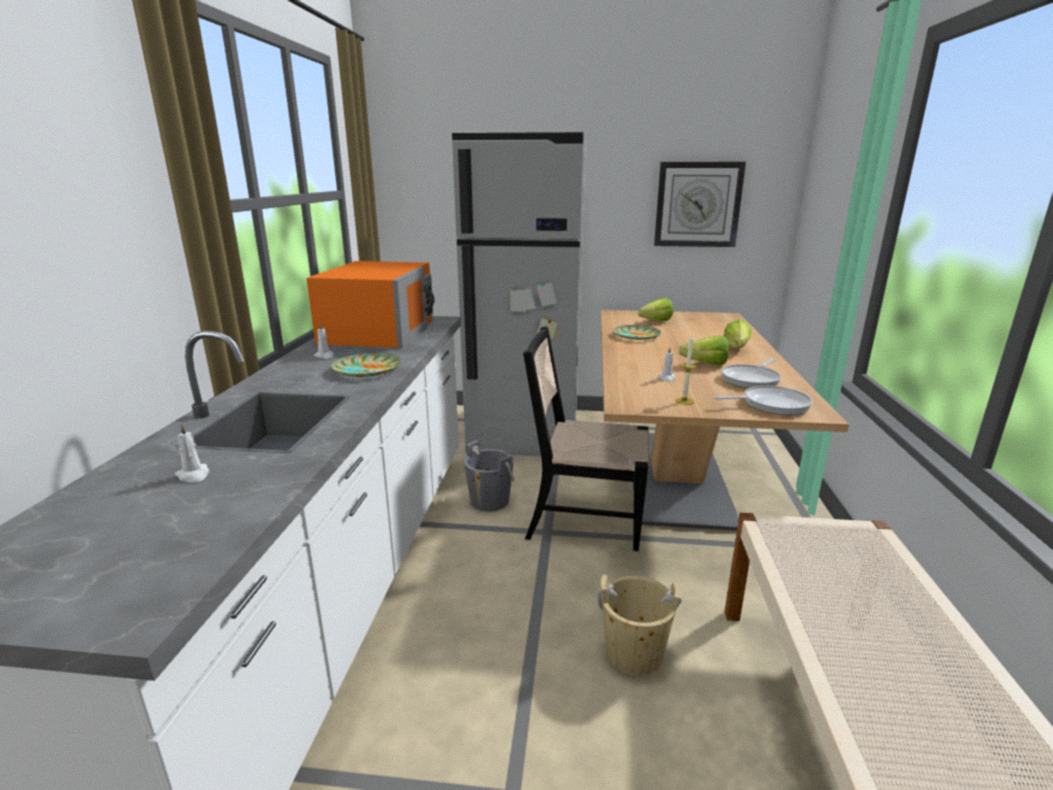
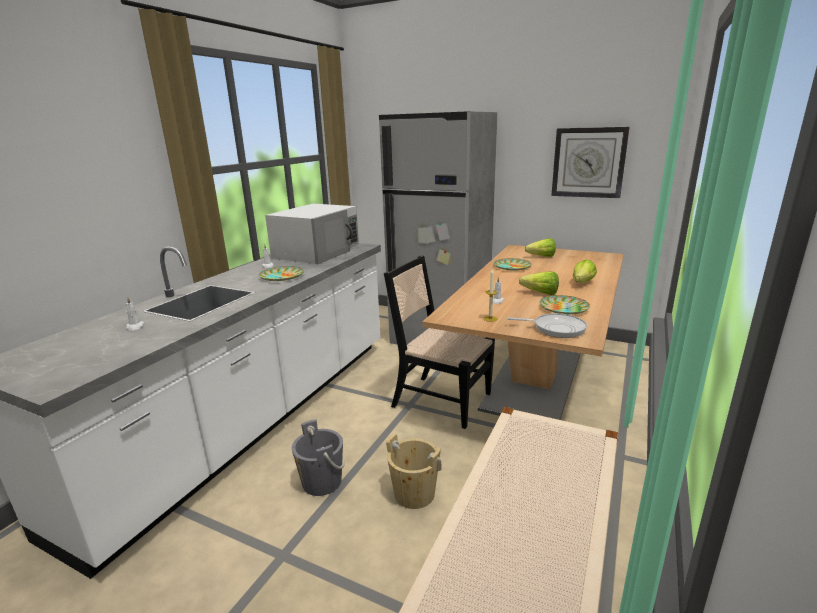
camera: 20 degrees right, 0 degrees up
(379, 331) = (317, 252): orange microwave -> white microwave
(489, 501) = (384, 378): grey bucket -> grey bucket (322, 482)
(752, 379) = (564, 308): frying pan -> plate

